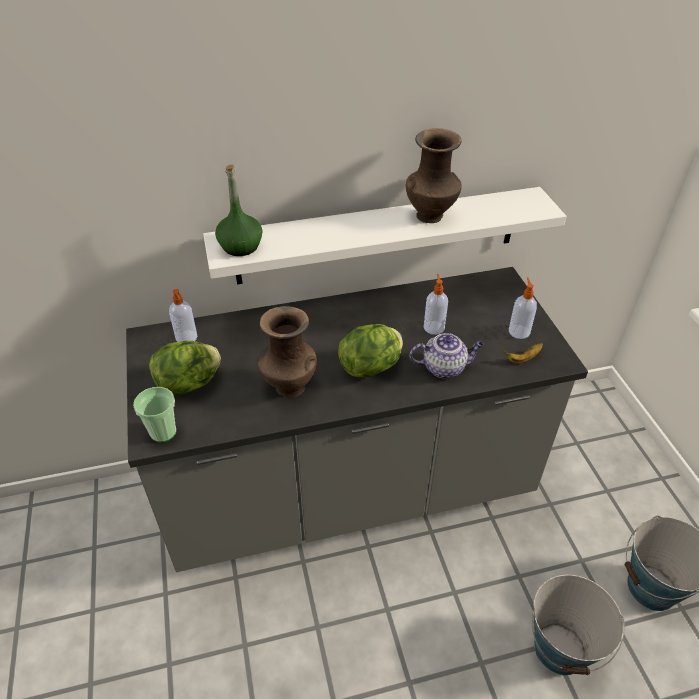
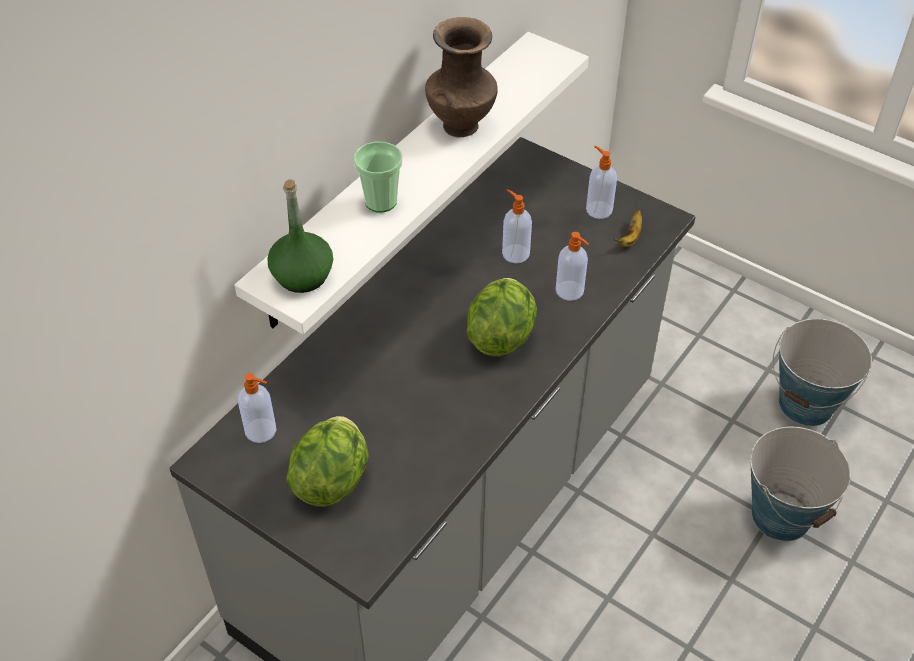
camera: 40 degrees left, 5 degrees up
(163, 432) = (368, 547): cup -> cup (381, 201)
(288, 387) = (442, 411): brown vase -> none
(444, 367) = (570, 291): teapot -> soap dispenser

